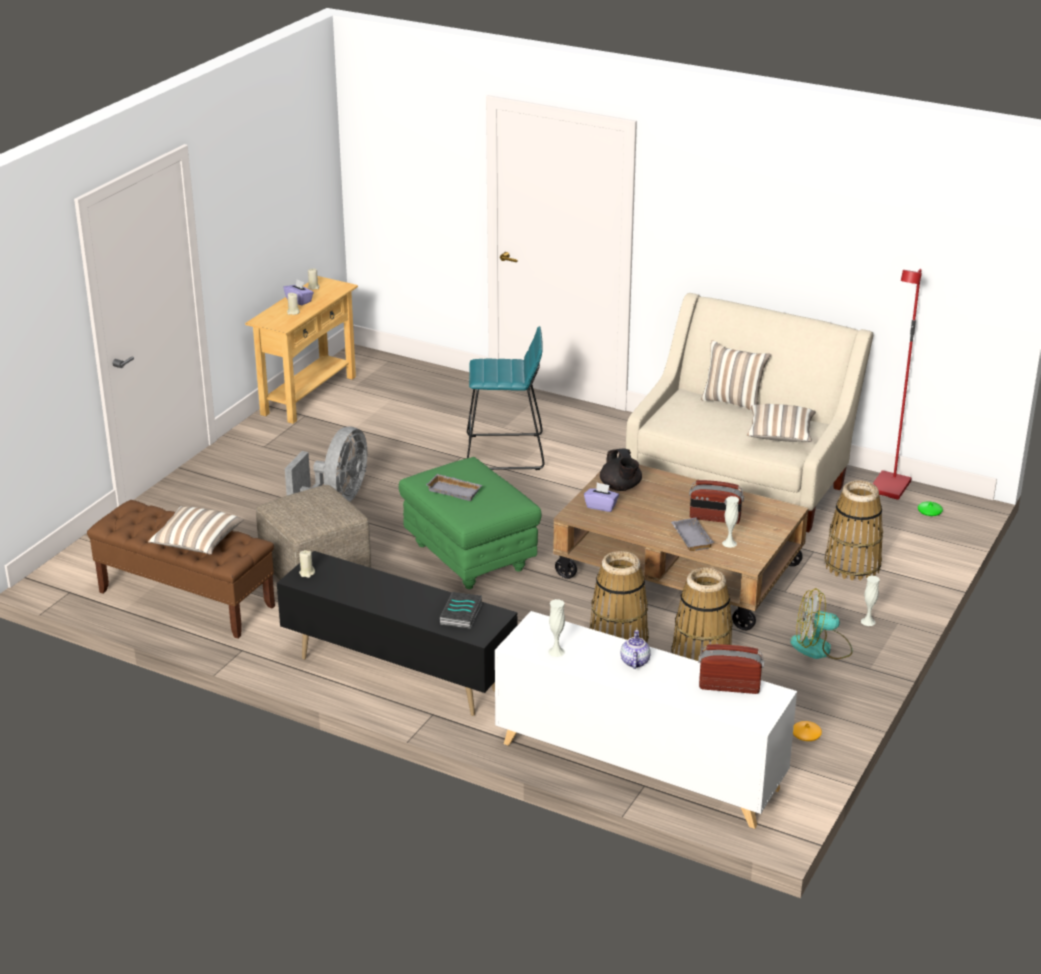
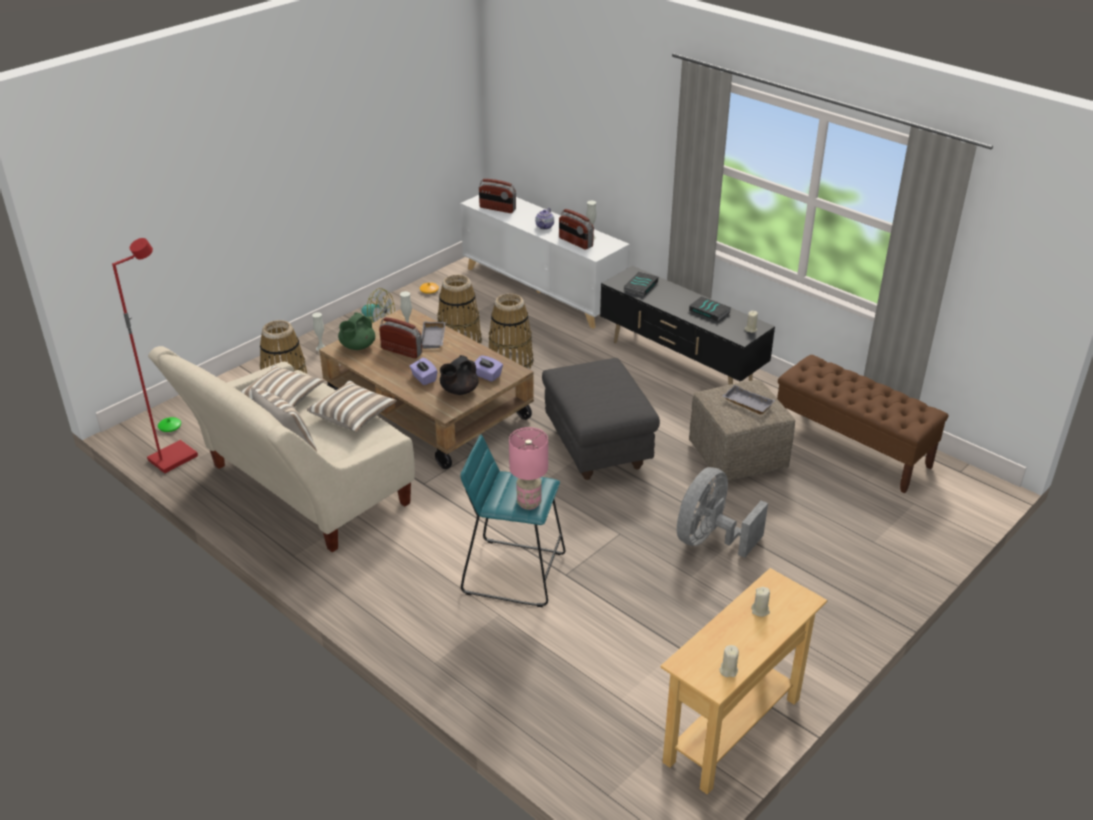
camera: 165 degrees left, 5 degrees up
(197, 543) = (844, 381): pillow -> pillow (353, 416)
(299, 300) = (751, 638): purple tissue box -> purple tissue box (423, 378)
(361, 590) = (710, 311): none -> book
(455, 490) = (612, 387): grey tray -> grey tray (746, 403)
(468, 557) = (598, 448): green ottoman -> grey ottoman
(486, 364) = (529, 503): none -> pink table lamp
(574, 639) = (575, 242): none -> radio
(620, 487) = (459, 391): black teapot -> black teapot turned 135 degrees counterclockwise
(769, 516) = (357, 346): none -> green teapot

